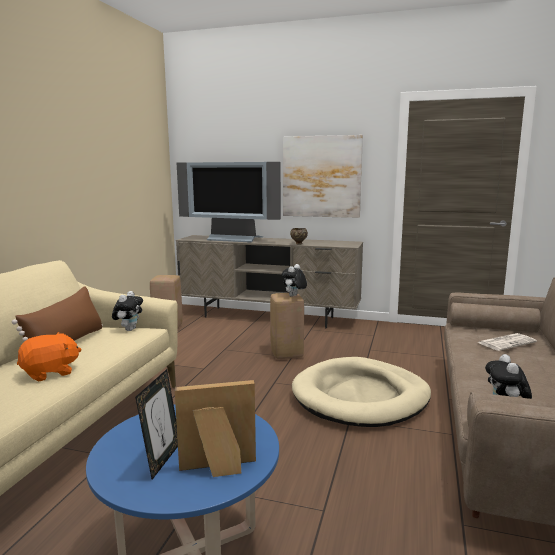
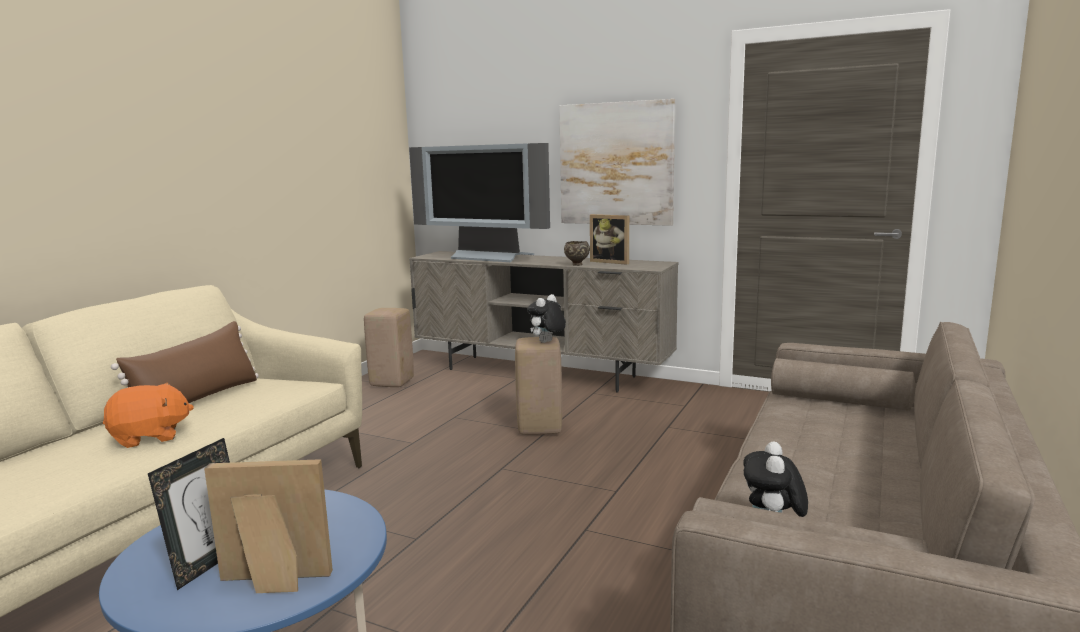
camera: 10 degrees right, 0 degrees up
(129, 329) = (292, 382): plush toy -> none
(320, 241) = (611, 262): none -> picture frame
(360, 397) = (618, 497): beige dog bed -> none
(506, 342) = (846, 424): newspaper -> none

